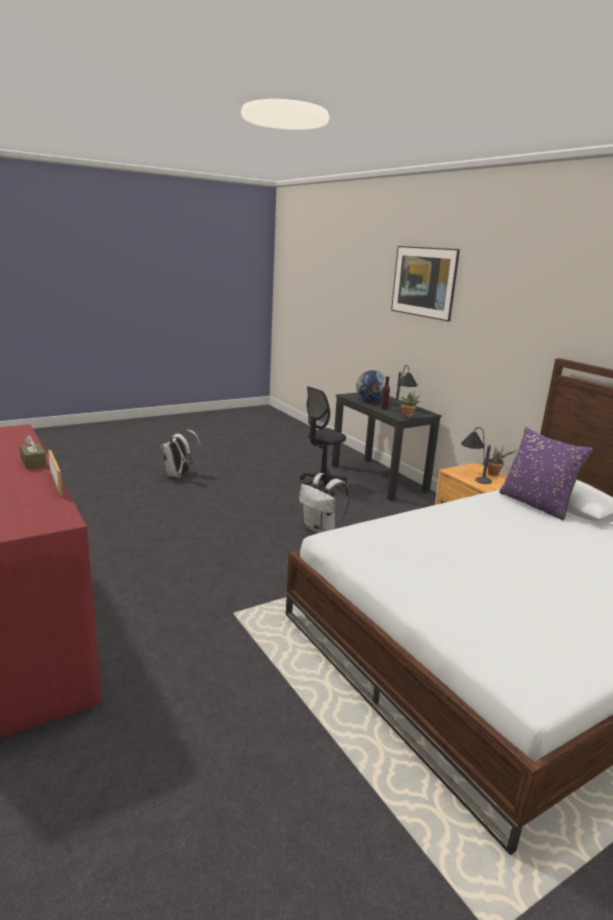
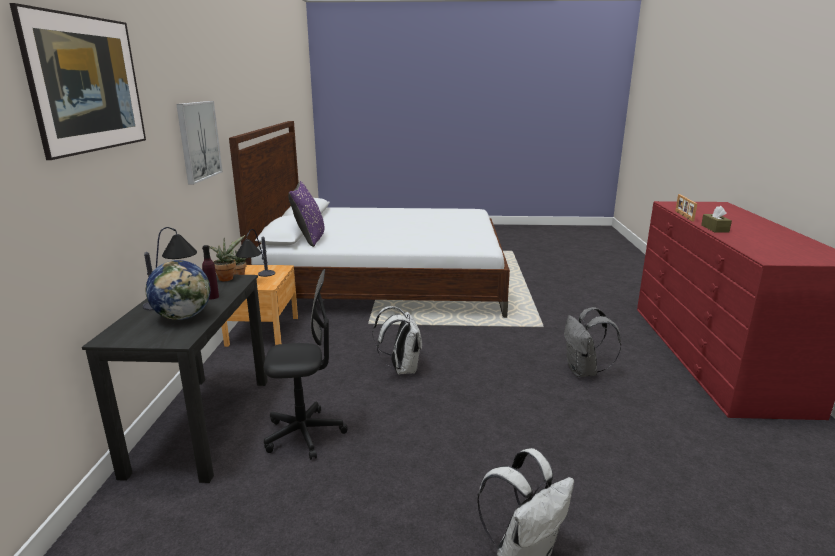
camera: 145 degrees left, 0 degrees up
(170, 565) = (583, 372): none -> grey backpack
(514, 344) = (198, 141): none -> picture

